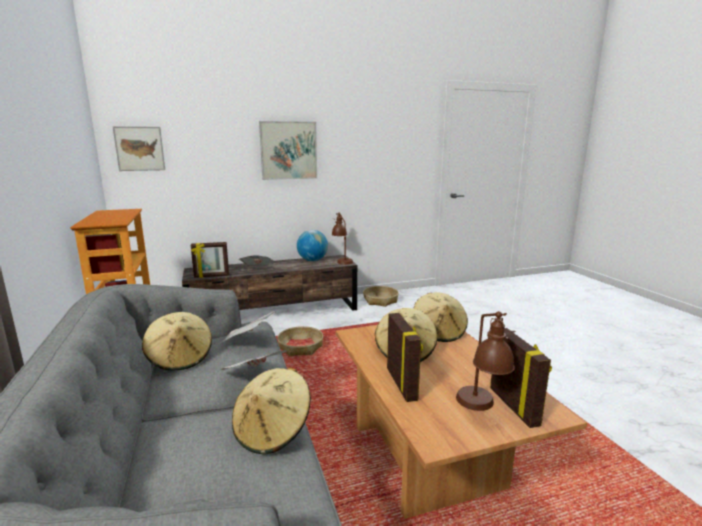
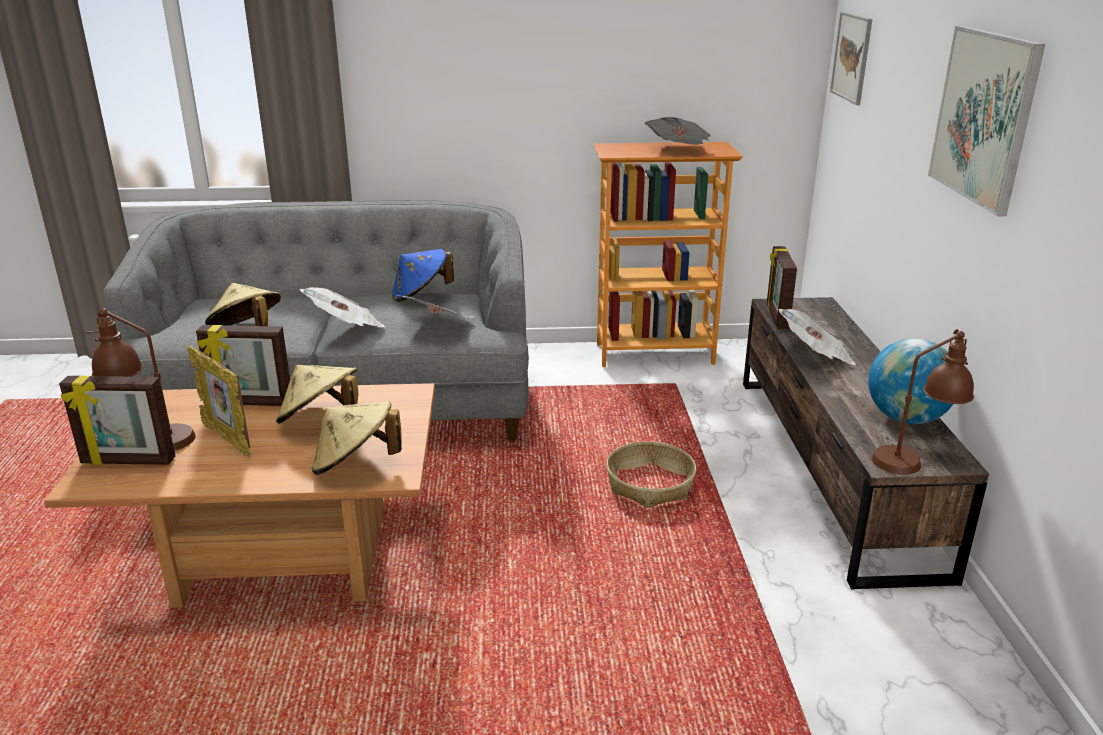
camera: 105 degrees right, 10 degrees up
(116, 215) = (678, 150): none -> newspaper
(180, 358) = (421, 295): beige hat -> blue hat
(380, 300) = (933, 651): basket -> none
(453, 376) = (227, 440): none -> picture frame

